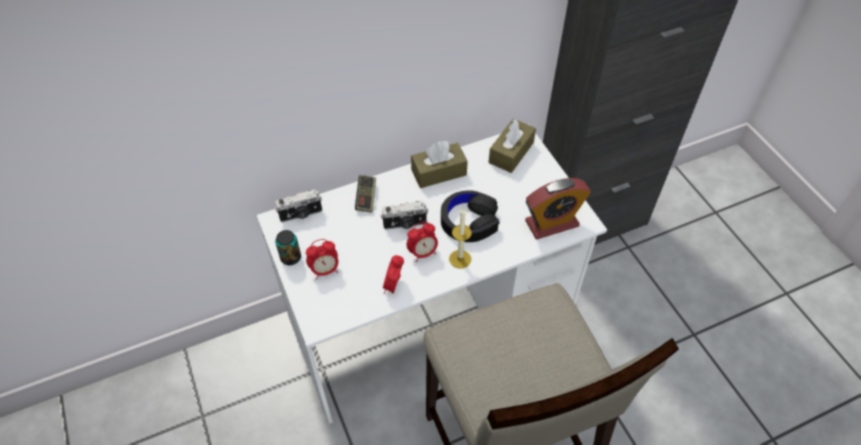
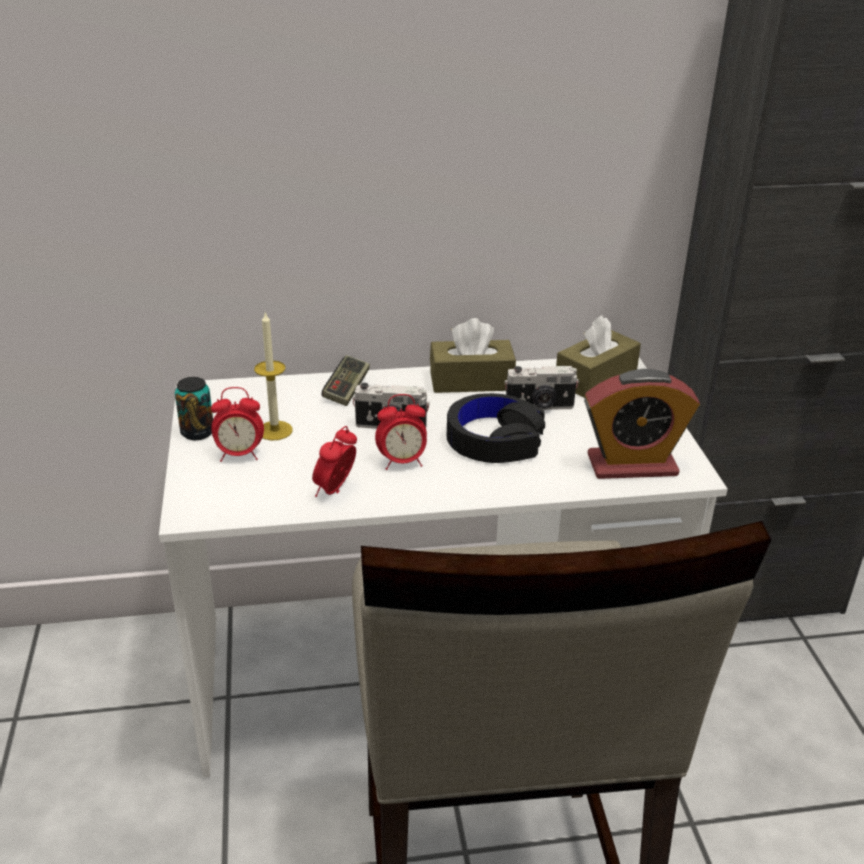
camera: 15 degrees right, 20 degrees down
(301, 215) = (240, 391): camera -> camera (540, 407)
(460, 259) = (459, 479): candle -> candle (275, 430)

